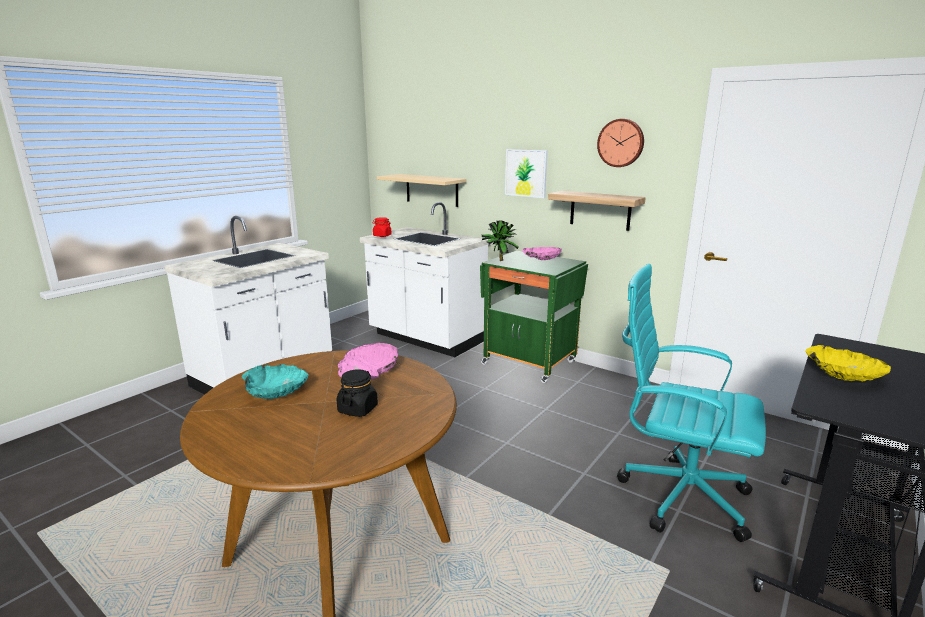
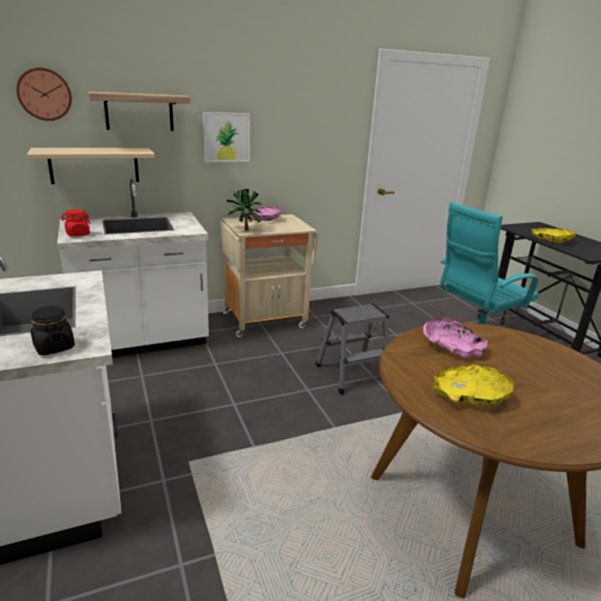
camera: 60 degrees left, 5 degrees up
(275, 391) = (470, 395): turquoise bowl -> yellow bowl
(358, 409) = (525, 367): black jar -> black jar (54, 347)
(497, 430) = (353, 373): none -> grey step ladder
(530, 364) = (265, 320): green cart -> beige cart
(600, 210) = (301, 167): shelf -> shelf (139, 112)
(621, 143) = (317, 106): wall clock -> wall clock (45, 94)

